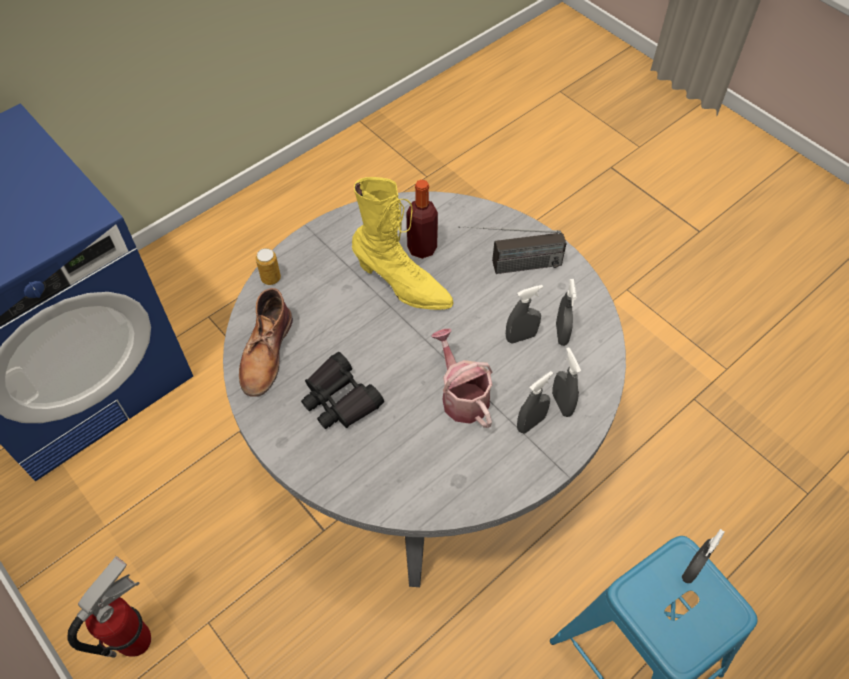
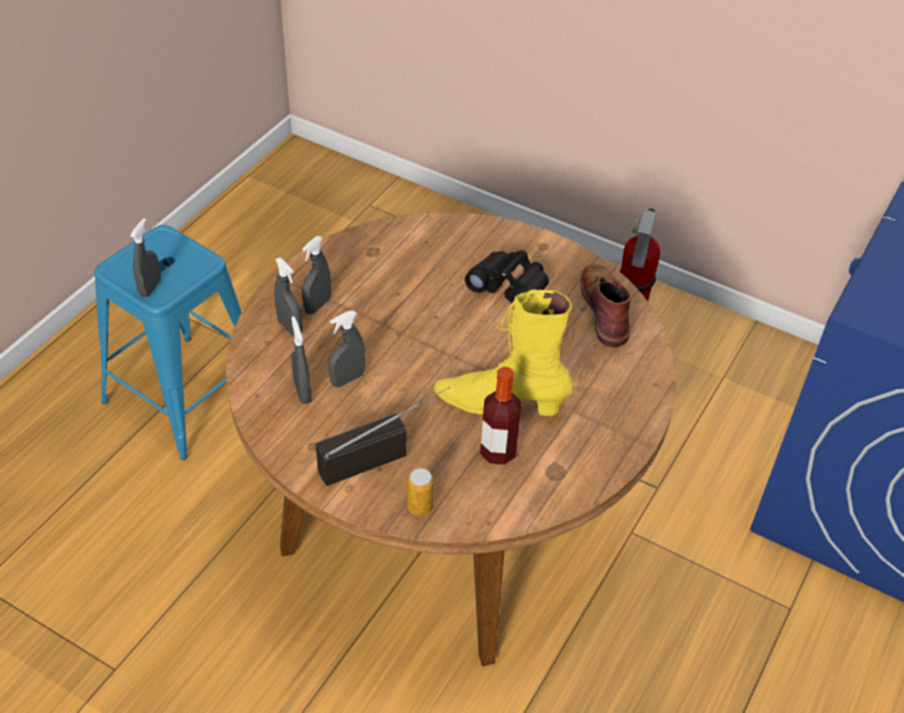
camera: 160 degrees right, 10 degrees down
(271, 278) = (651, 377): can -> can (420, 507)
(424, 449) = (444, 520): grey dining table -> brown dining table
(462, 396) = (392, 313): watering can -> none

